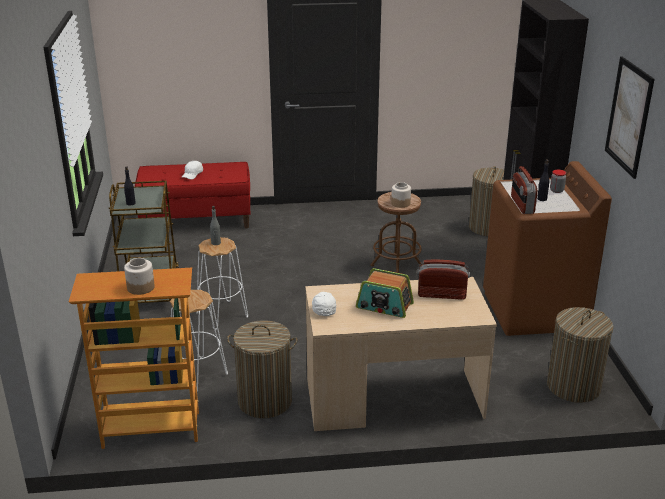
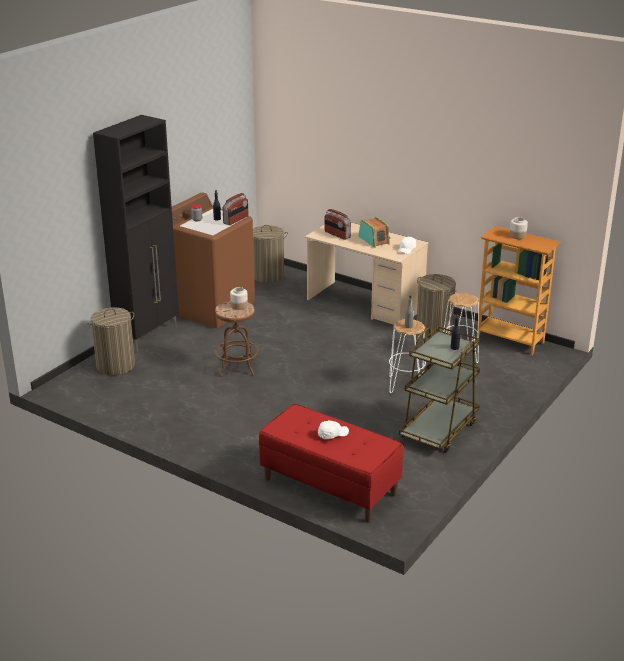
camera: 140 degrees left, 0 degrees up
(629, 116) = (196, 137): picture -> none

